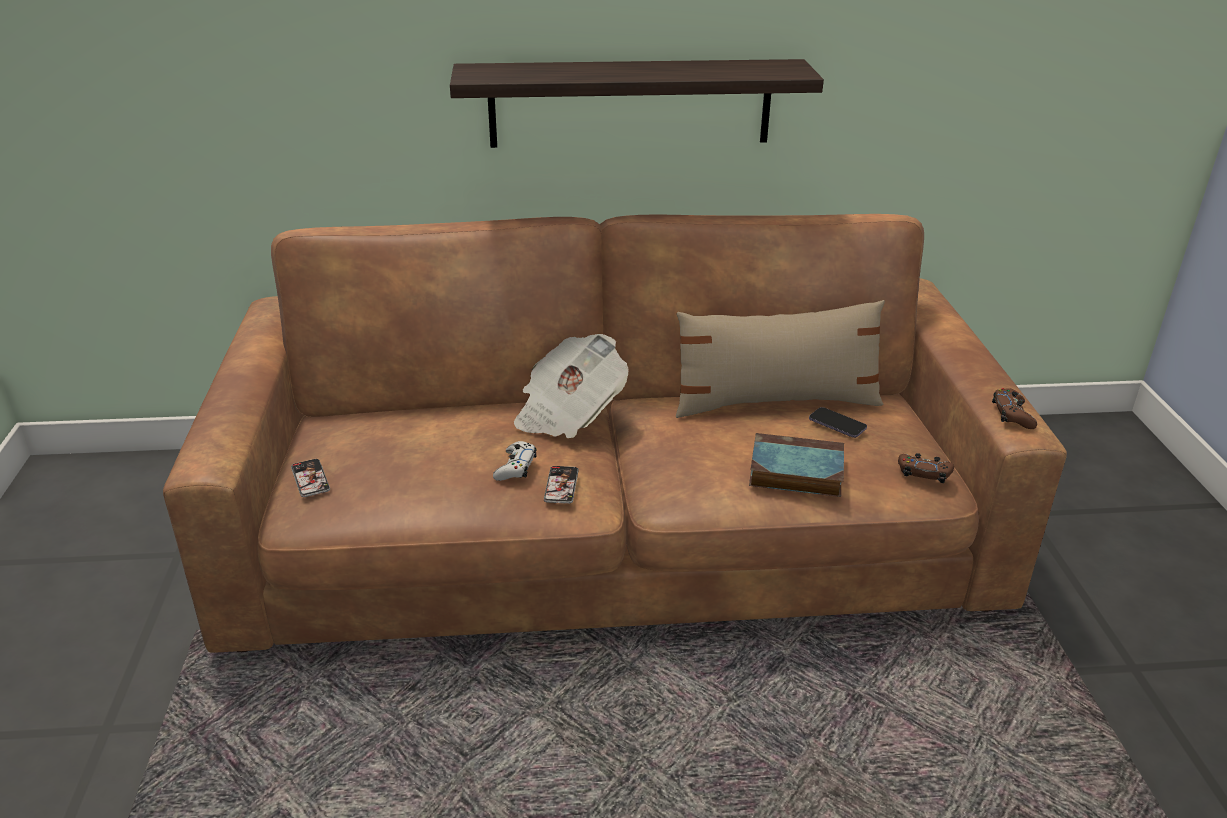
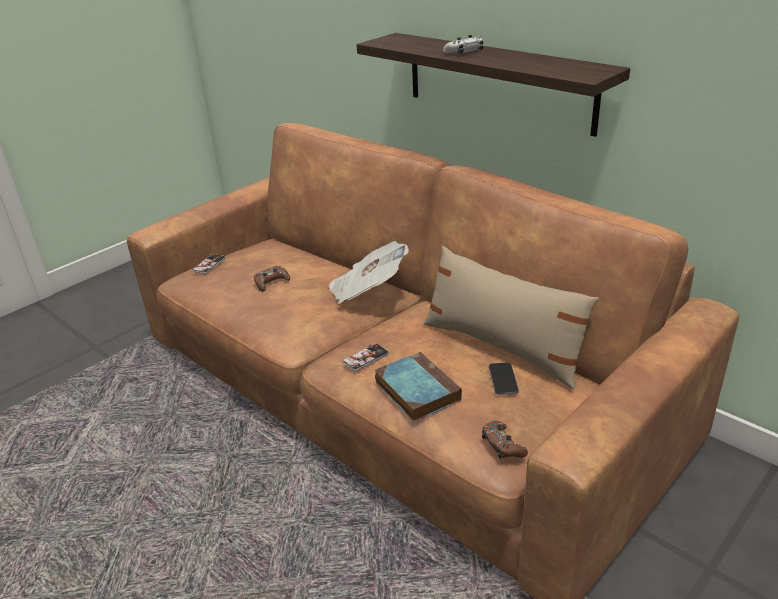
camera: 50 degrees right, 0 degrees up
(515, 467) = (287, 304): white game controller -> white game controller (464, 52)
(561, 485) = (292, 325): phone -> phone (366, 358)
(1012, 415) = (580, 434): brown game controller -> brown game controller (271, 282)

